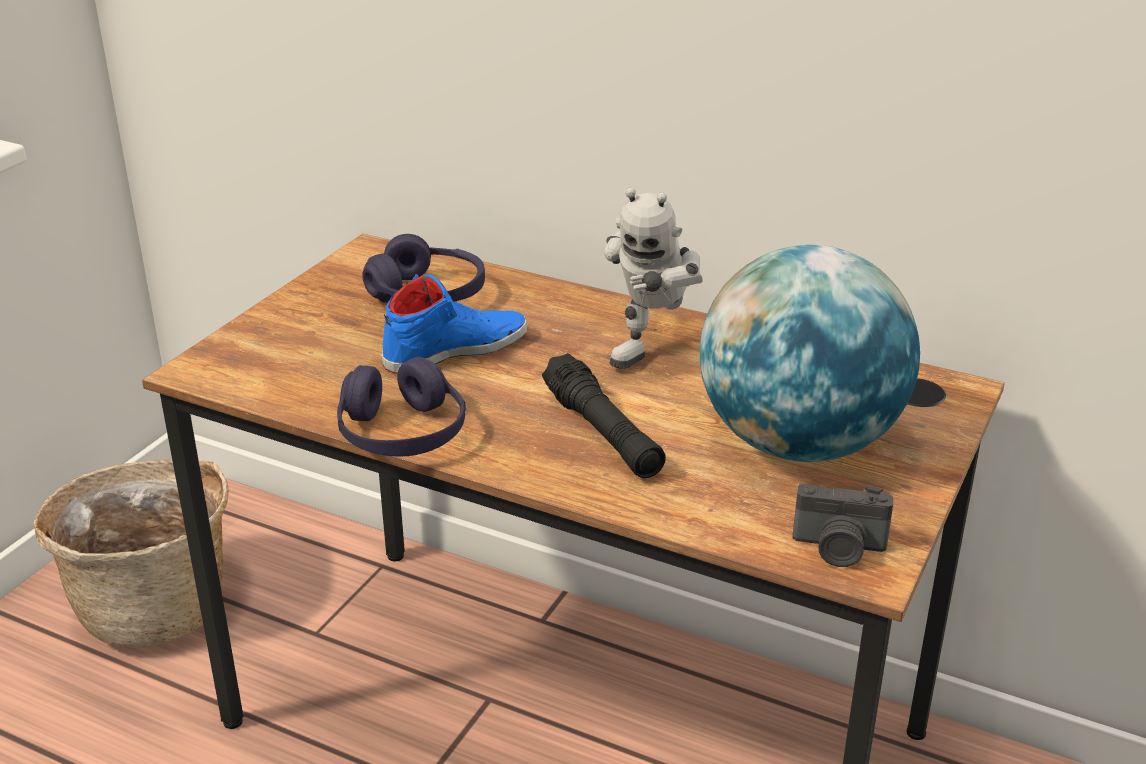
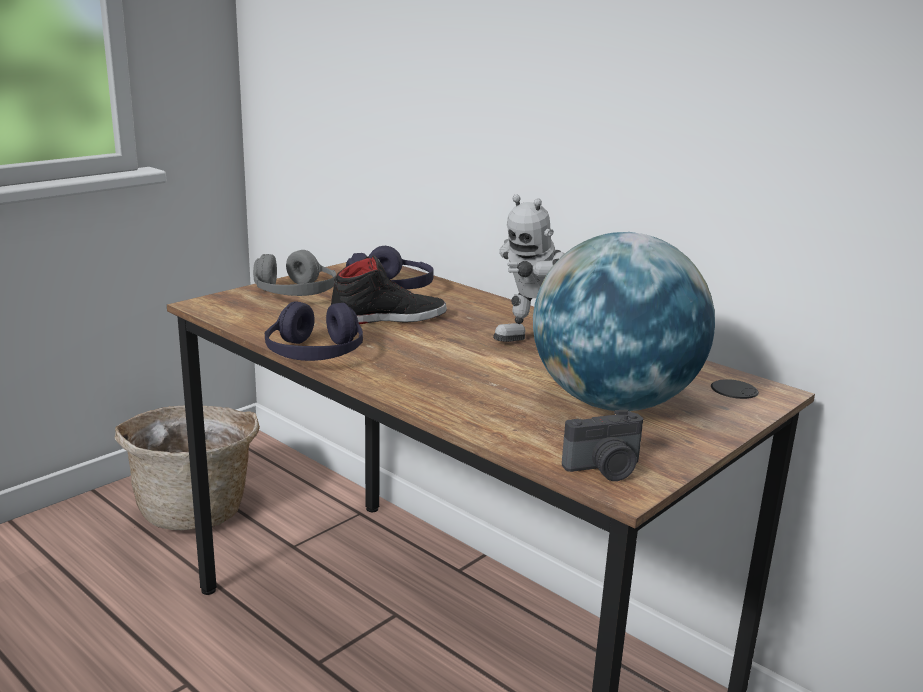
camera: 15 degrees right, 10 degrees down
(306, 327) = (295, 293): none -> grey headphones
(455, 349) = (388, 317): blue shoe -> black shoe
(602, 433) = (462, 375): black flashlight -> none
(838, 549) = (605, 469): camera -> camera turned 45 degrees counterclockwise

